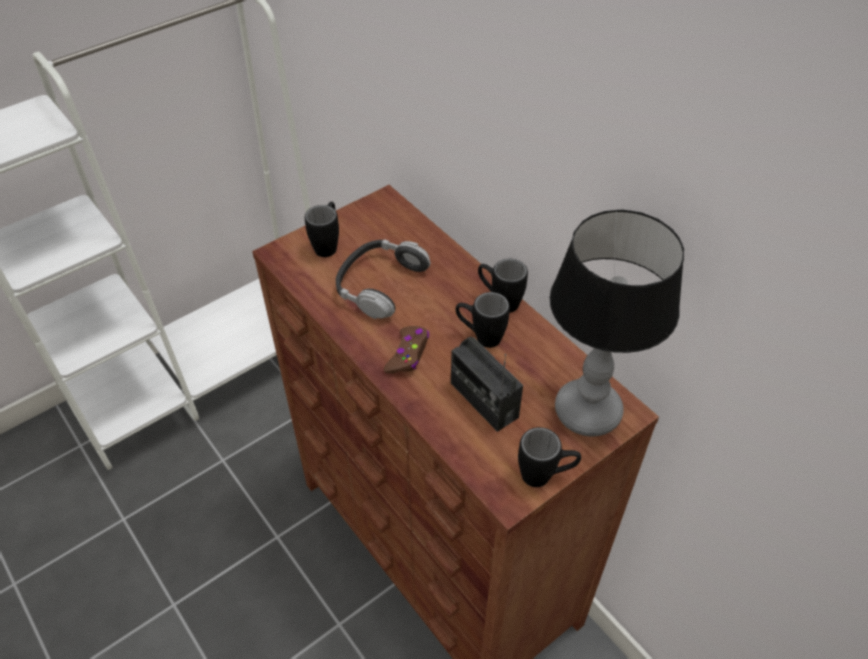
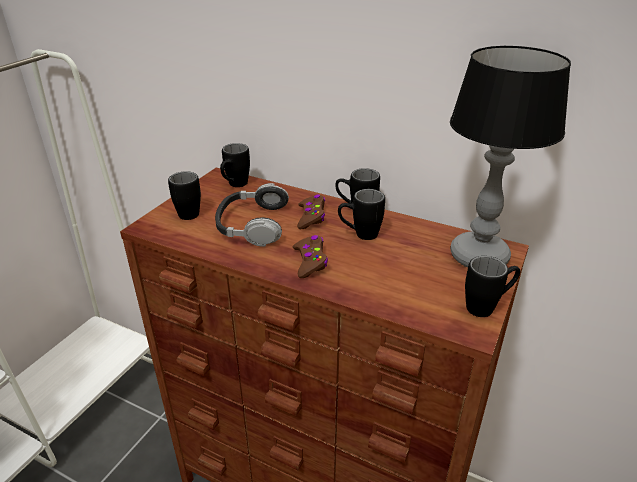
camera: 25 degrees left, 15 degrees down
(393, 221) = (235, 186): none -> black mug
(446, 294) = (311, 217): none -> brown game controller
(483, 400) = (396, 273): radio -> none

